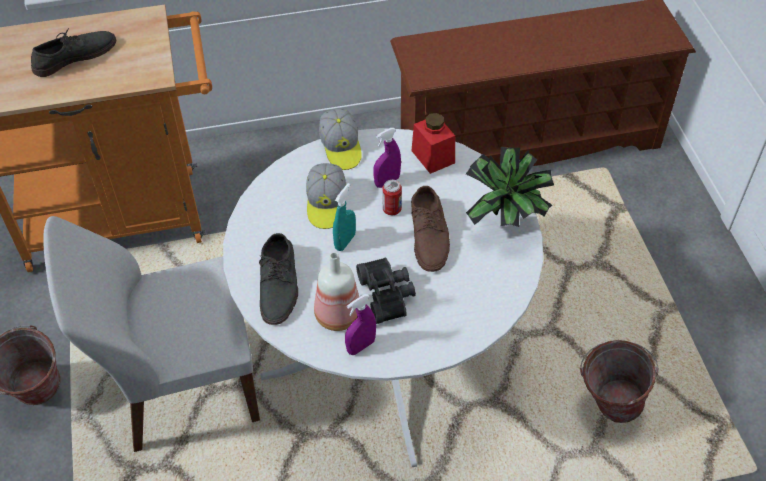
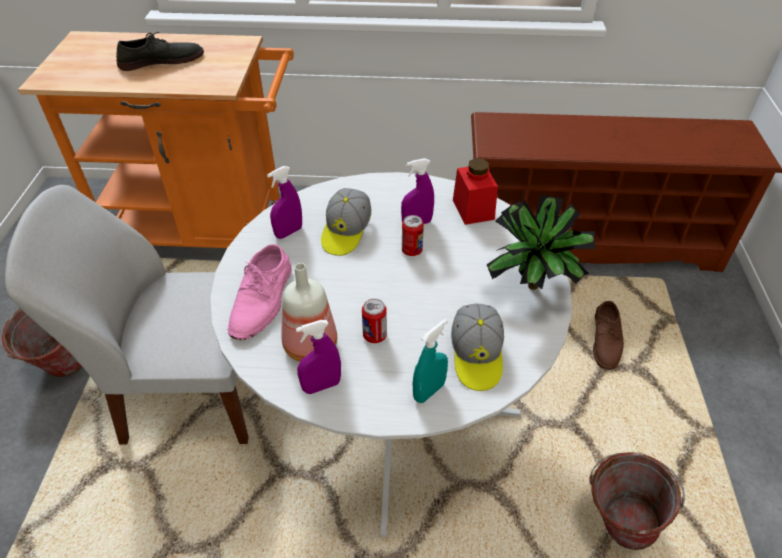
camera: 15 degrees right, 5 degrees down
(274, 215) = (289, 232): none -> purple spray bottle
(279, 285) = (263, 300): grey shoe -> pink shoe
(341, 147) = (382, 184): cap -> cap (476, 355)
(345, 241) = (350, 272): turquoise spray bottle -> turquoise spray bottle (429, 391)
(388, 294) = (374, 335): black binoculars -> can
(429, 235) = (443, 283): brown shoe -> brown shoe (606, 340)

